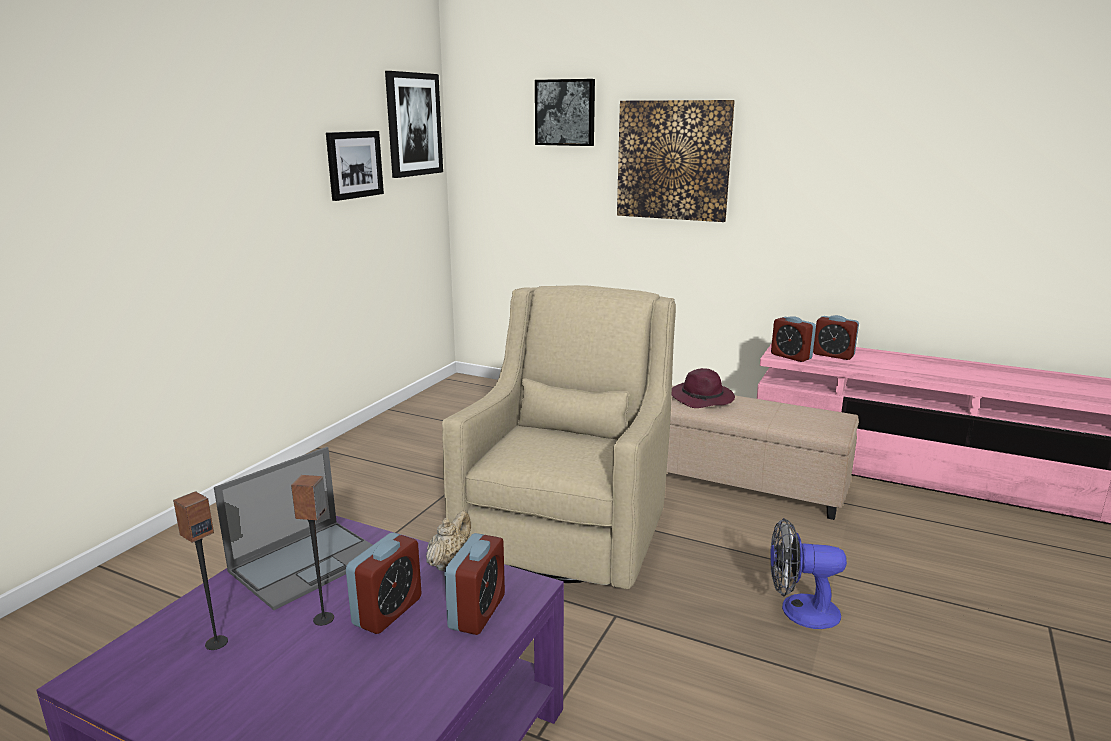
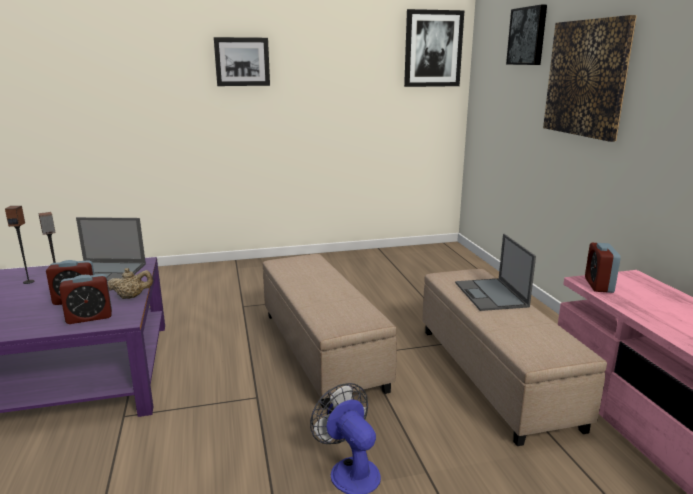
camera: 50 degrees right, 0 degrees up
(354, 164) = (366, 75): picture -> picture (242, 61)
(569, 536) = (322, 349): beige armchair -> beige ottoman
(703, 399) = (491, 295): purple hat -> laptop
(833, 355) = (649, 299): alarm clock -> none

